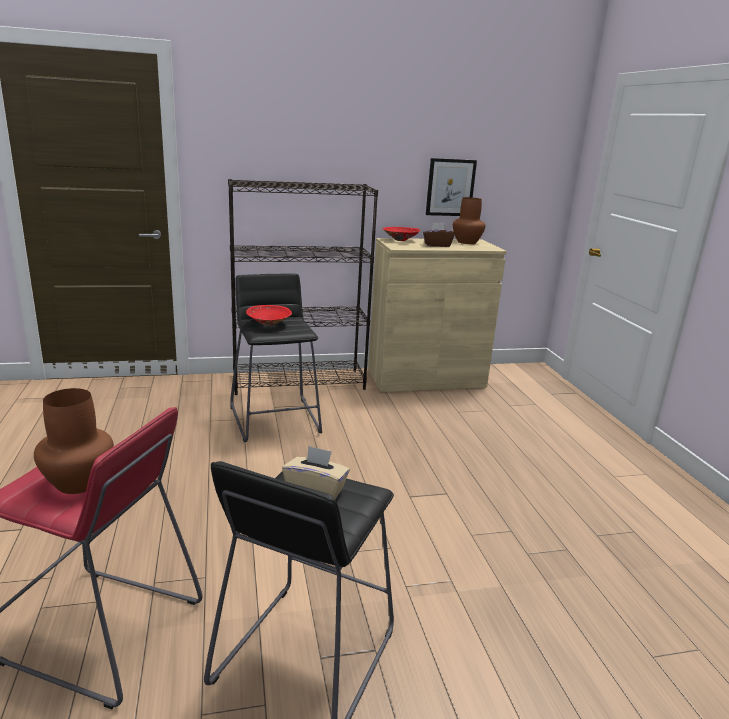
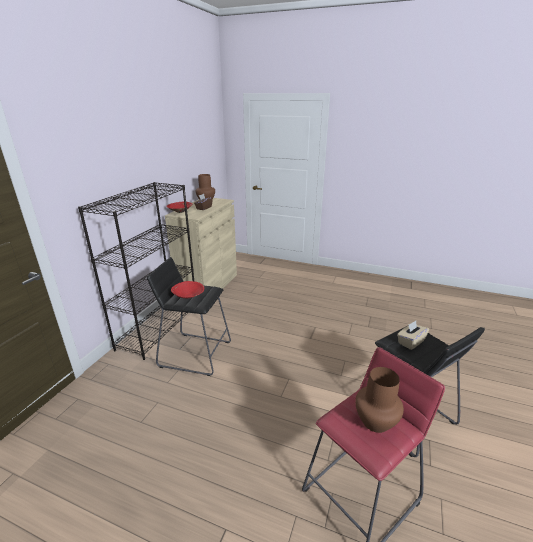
camera: 55 degrees left, 5 degrees up
(450, 187) = (186, 171): picture -> none

